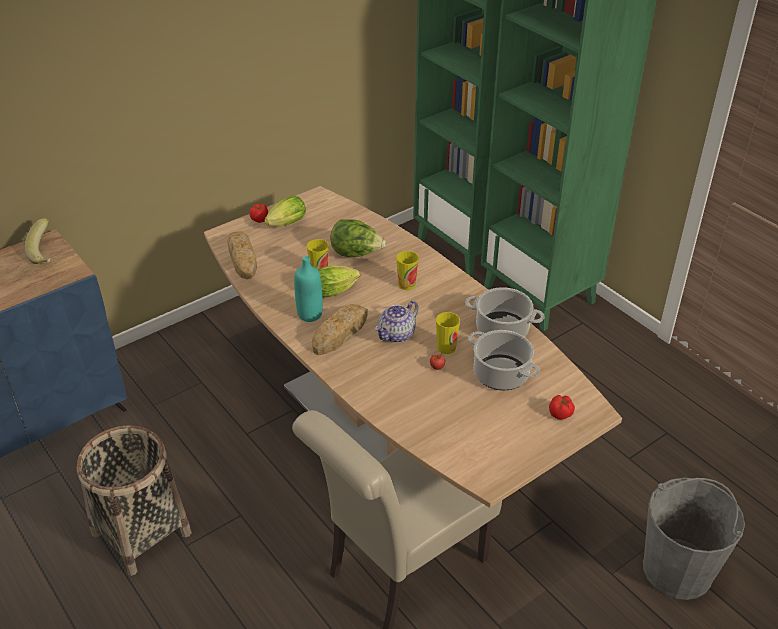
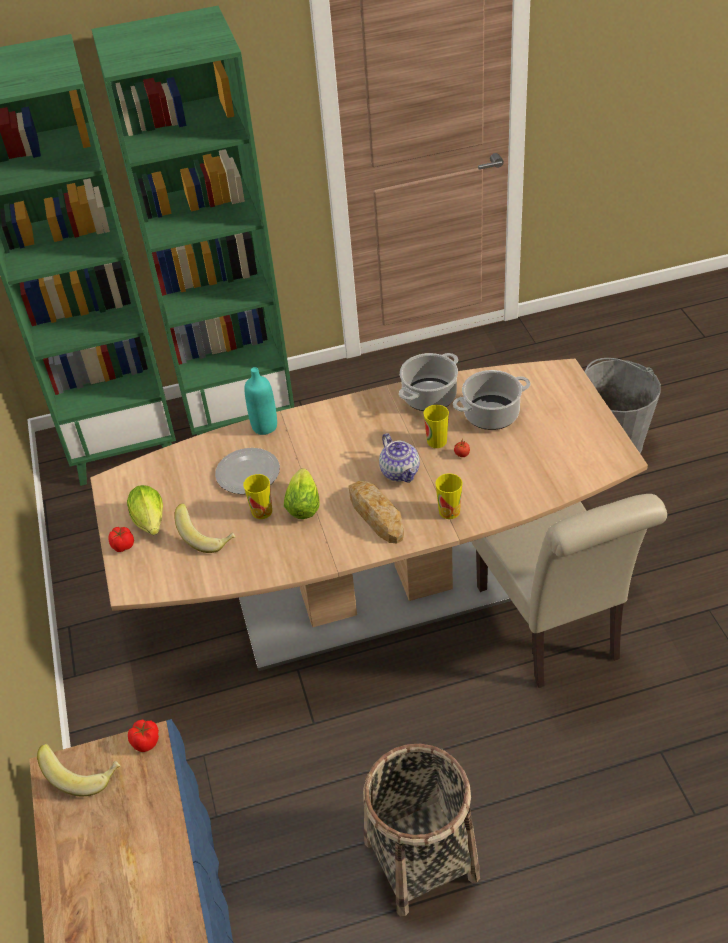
camera: 65 degrees left, 5 degrees up
(242, 258) = (192, 575): bread -> none
(282, 254) = (207, 537): none -> banana
(310, 314) = (332, 534): turquoise bottle -> turquoise bottle (264, 426)
(356, 254) = (247, 473): lettuce -> plate
(407, 284) = (324, 446): cup -> cup (449, 511)
(560, 414) = (557, 392): tomato -> tomato (146, 741)

